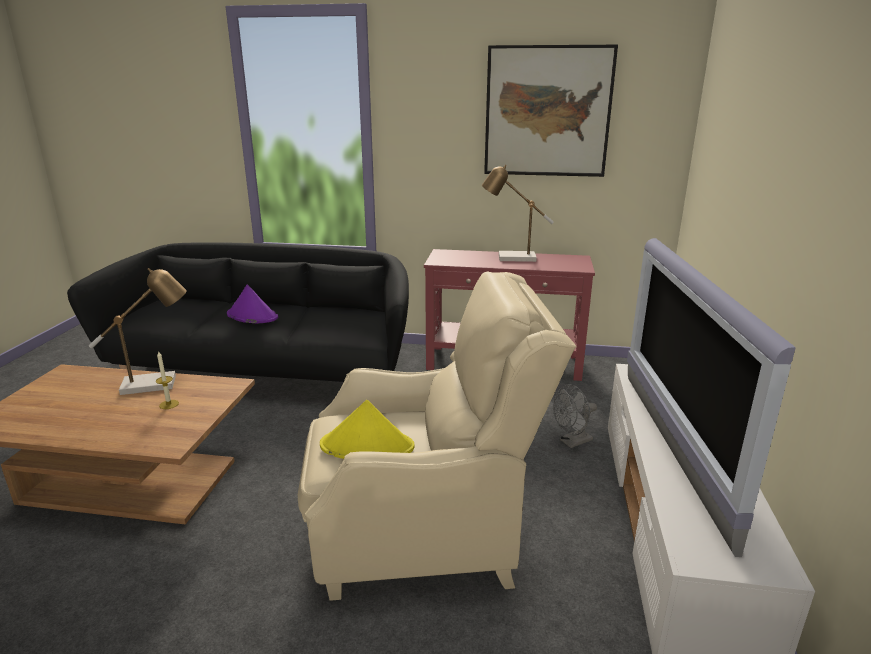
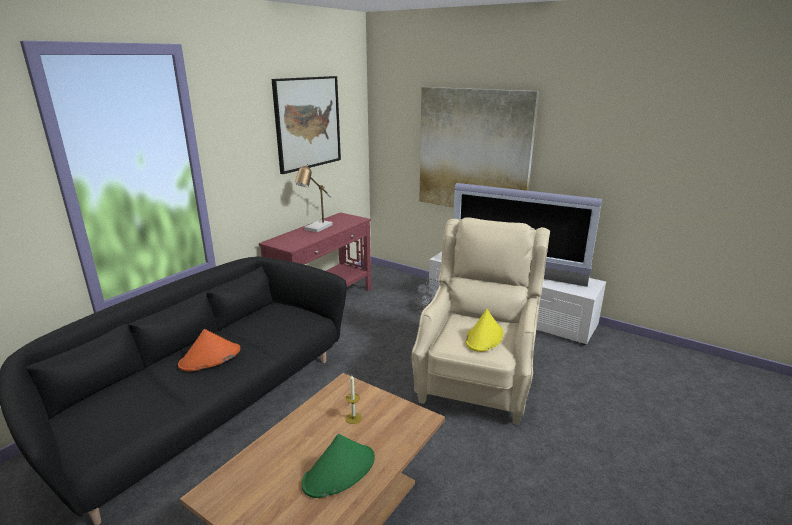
camera: 65 degrees left, 0 degrees up
(83, 418) = (339, 471): none -> green hat
(157, 383) = (305, 424): table lamp -> none
(252, 316) = (210, 358): purple hat -> orange hat
(752, 193) = (474, 151): none -> picture

